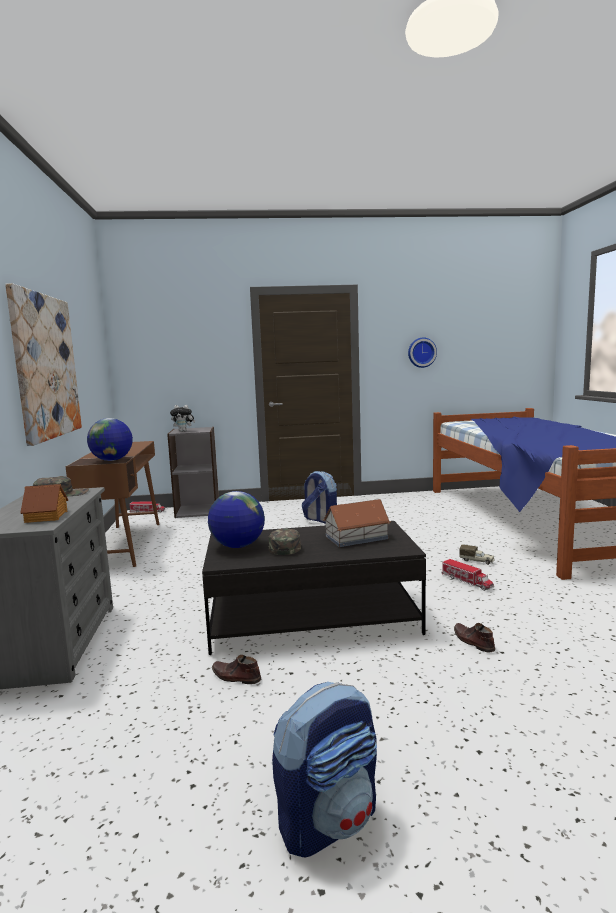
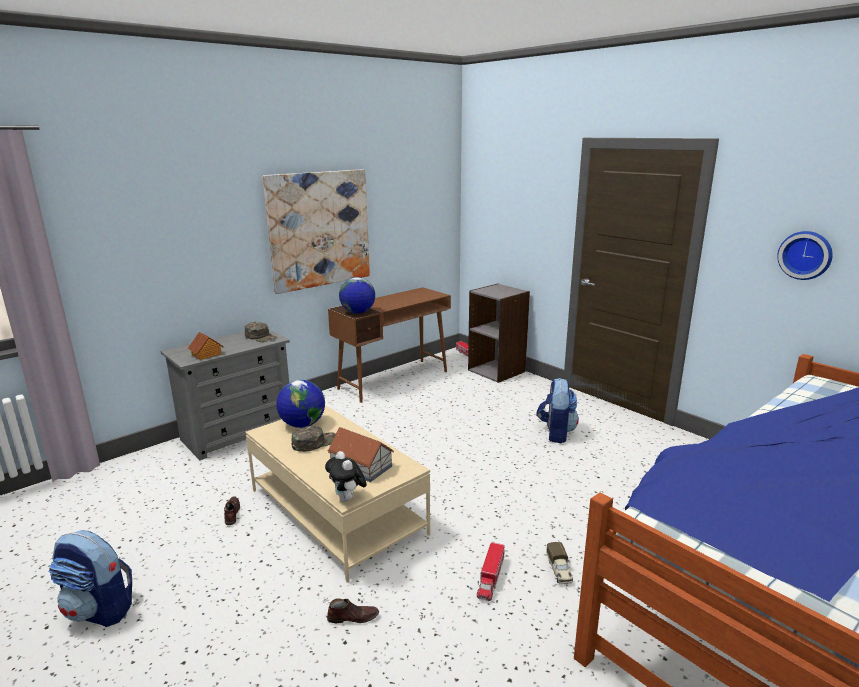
camera: 55 degrees right, 10 degrees up
(184, 431) = (488, 291): plush toy -> plush toy (347, 499)
(312, 618) = (335, 511): black coffee table -> beige coffee table
(473, 641) = (353, 617): brown shoe -> brown shoe turned 60 degrees clockwise

